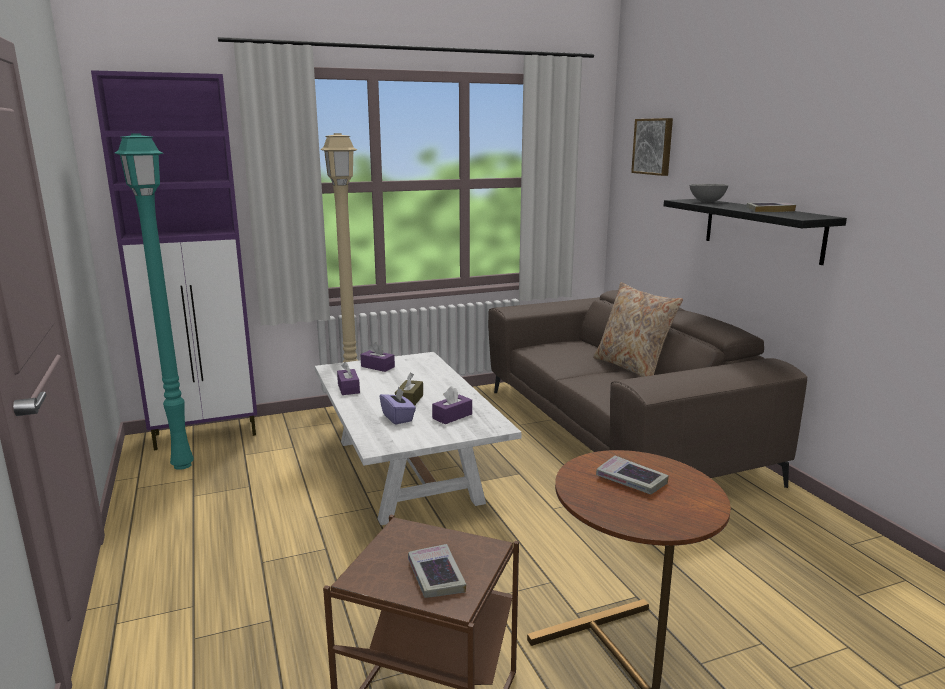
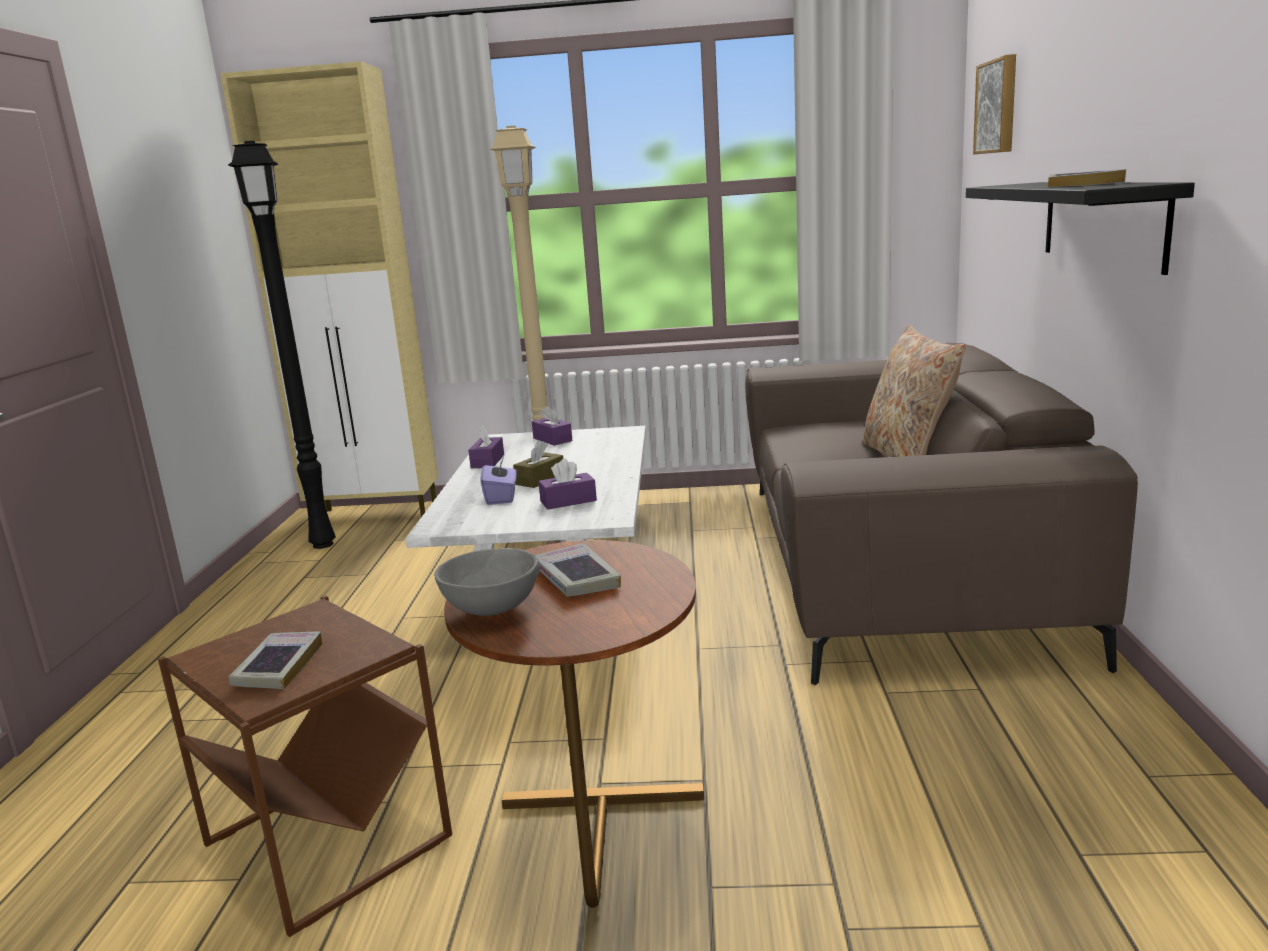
camera: 25 degrees right, 0 degrees up
(183, 464) = (325, 544): turquoise floor lamp -> black floor lamp
(207, 434) = (377, 515): purple cabinet -> beige cabinet
(706, 202) = (1026, 184): grey bowl -> grey bowl (490, 609)

